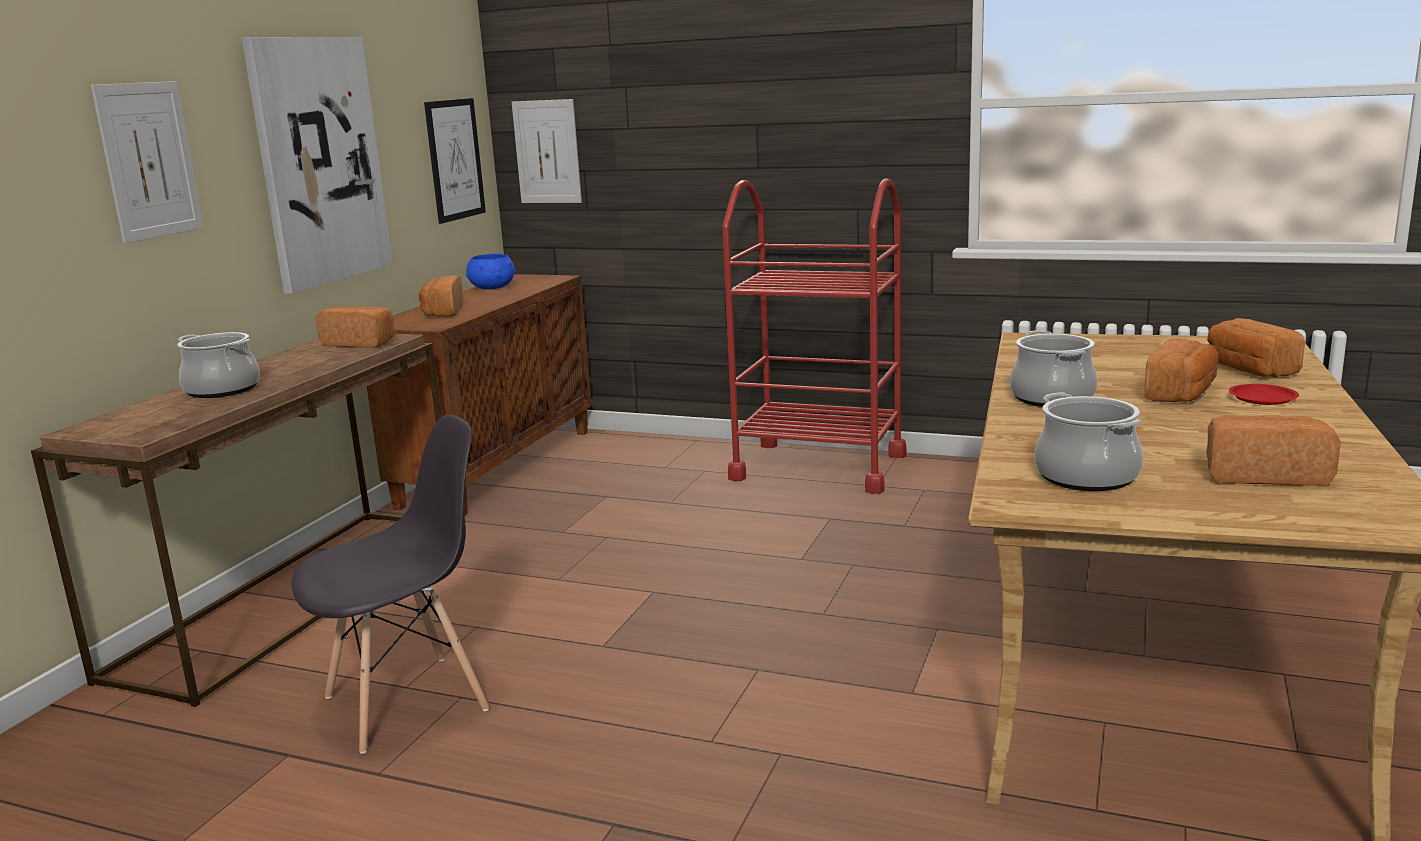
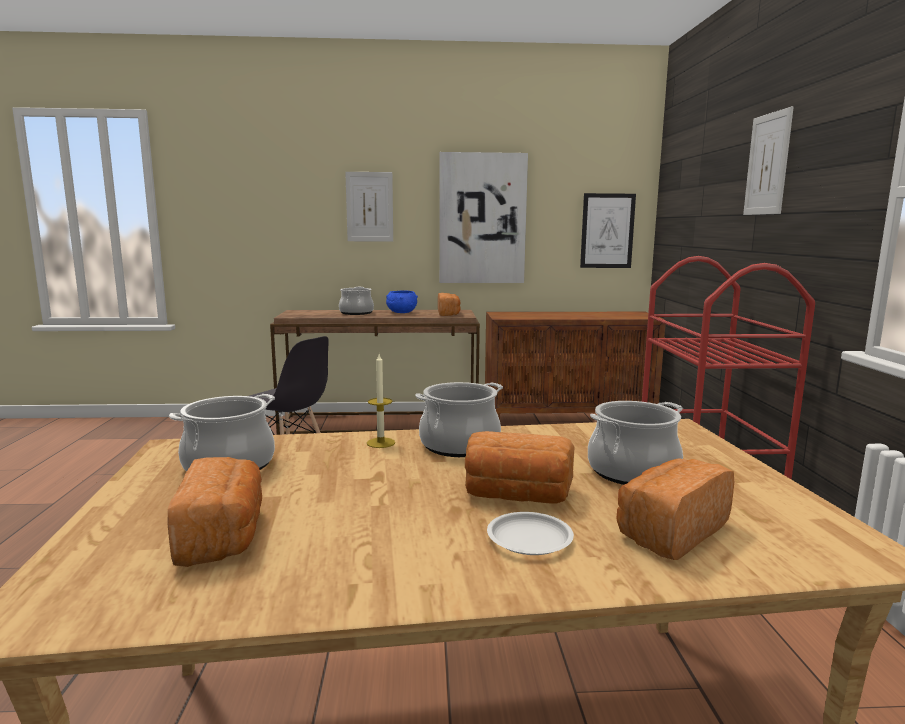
camera: 65 degrees right, 5 degrees down
(442, 312) = (533, 315): bread -> none
(492, 288) = (602, 313): blue bowl -> blue bowl (401, 312)
(547, 152) = (669, 231): picture -> picture (767, 164)
(1032, 421) = (380, 443): none -> candle
(1136, 362) = (633, 472): none -> cooking pot
(1263, 398) = (530, 539): red plate -> white plate

